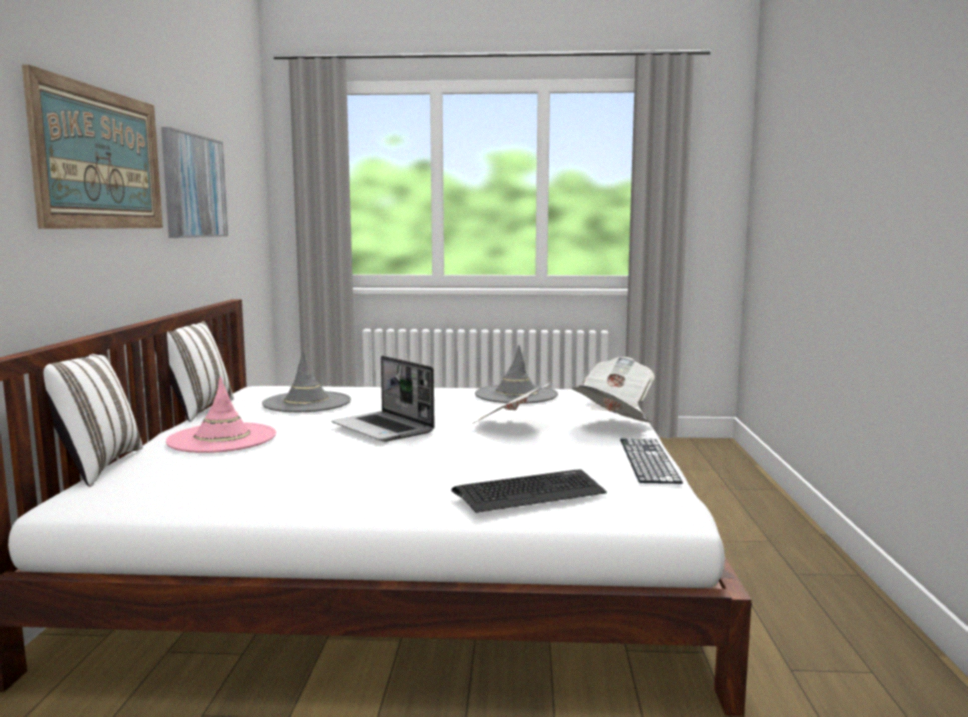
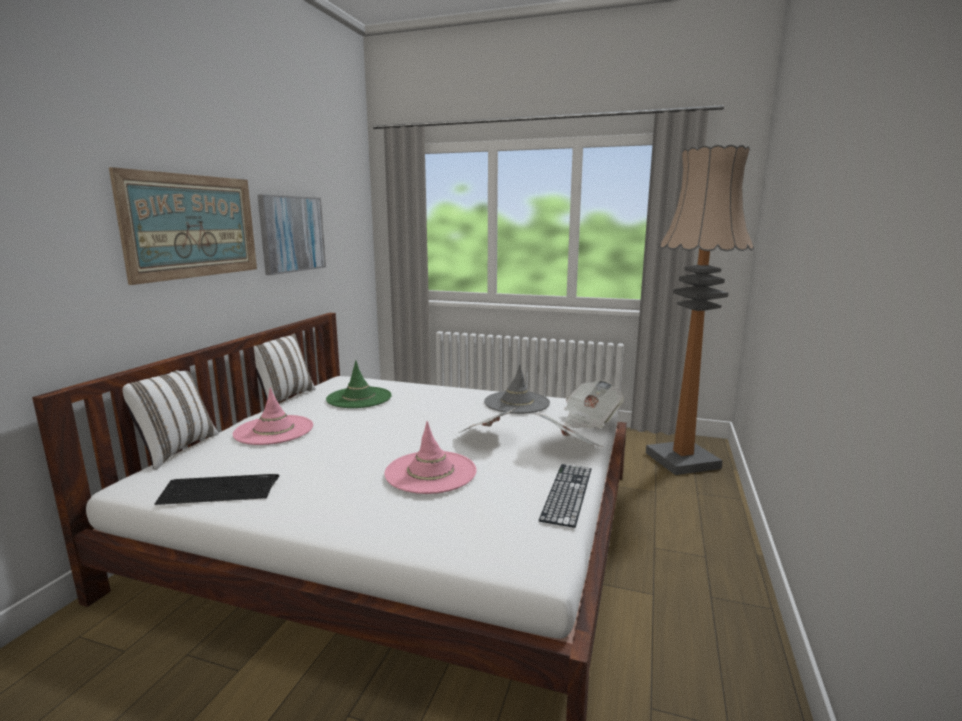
camera: 15 degrees right, 5 degrees up
(307, 403) = (359, 398): grey hat -> green hat
(384, 428) = (389, 432): laptop -> none
(477, 456) = (431, 472): none -> pink hat
(529, 493) = (437, 522): keyboard -> keyboard (219, 490)
(696, 461) = (682, 460): none -> floor lamp

